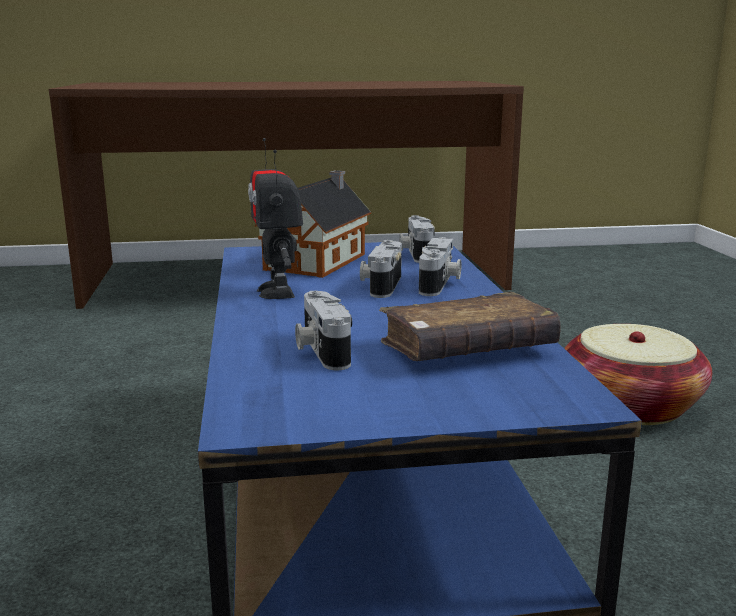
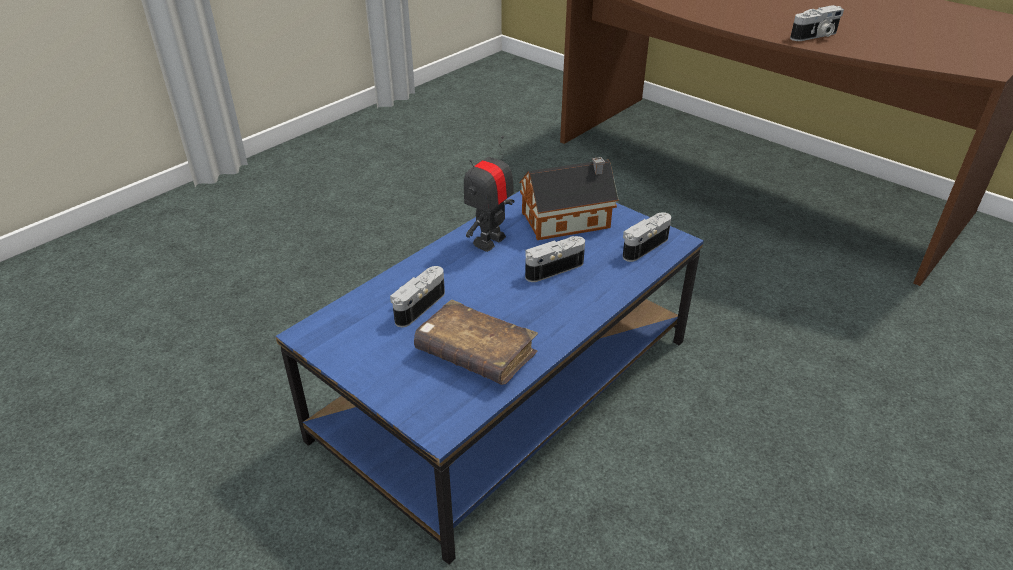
camera: 50 degrees right, 20 degrees up
(439, 284) = (585, 288): camera -> camera (815, 36)
(630, 405) = (775, 458): basket -> none

